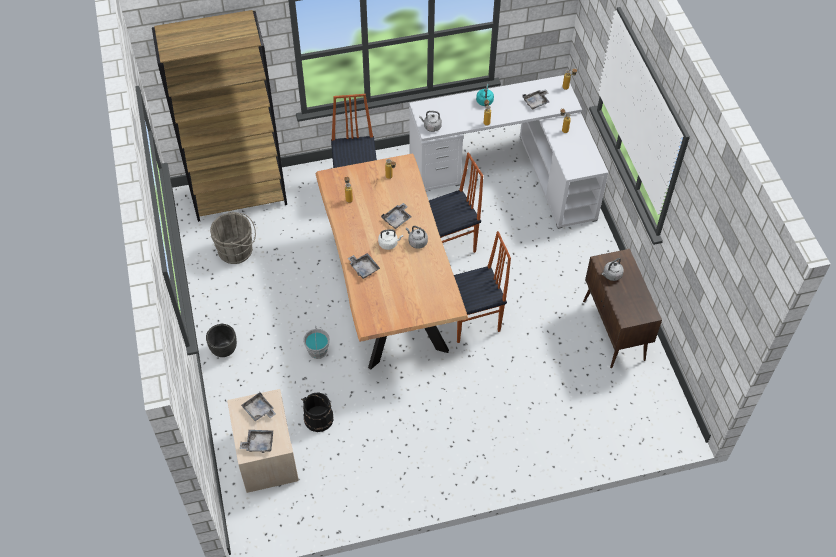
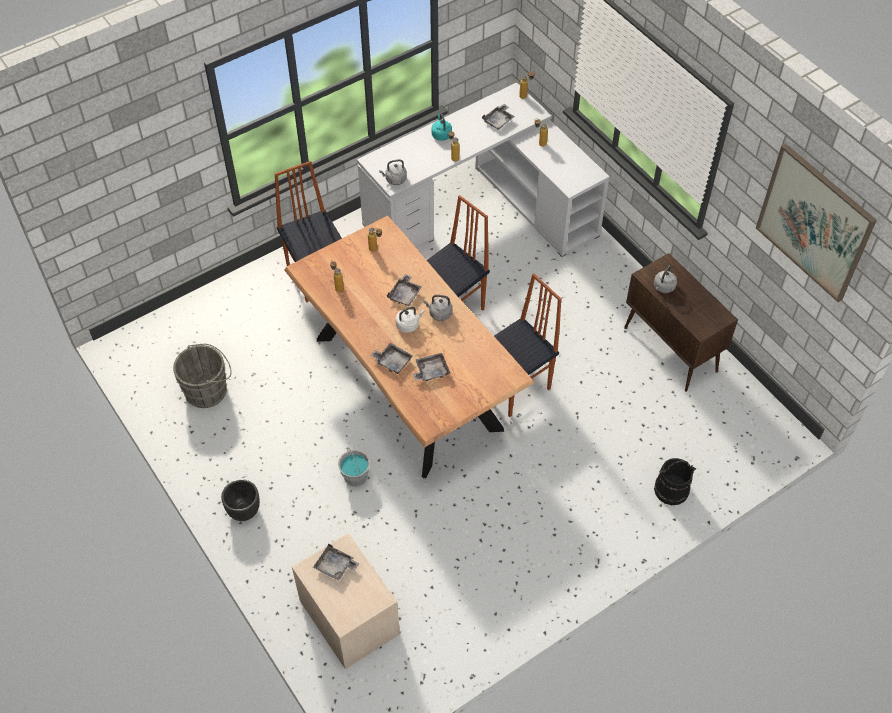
camera: 20 degrees left, 0 degrees up
(240, 195) = (182, 325): brown bookcase -> none
(258, 443) = (352, 605): grey tray -> grey tray (431, 371)
(318, 419) = (391, 554): black bucket -> black bucket (671, 490)
(723, 254) = (814, 223): none -> picture

